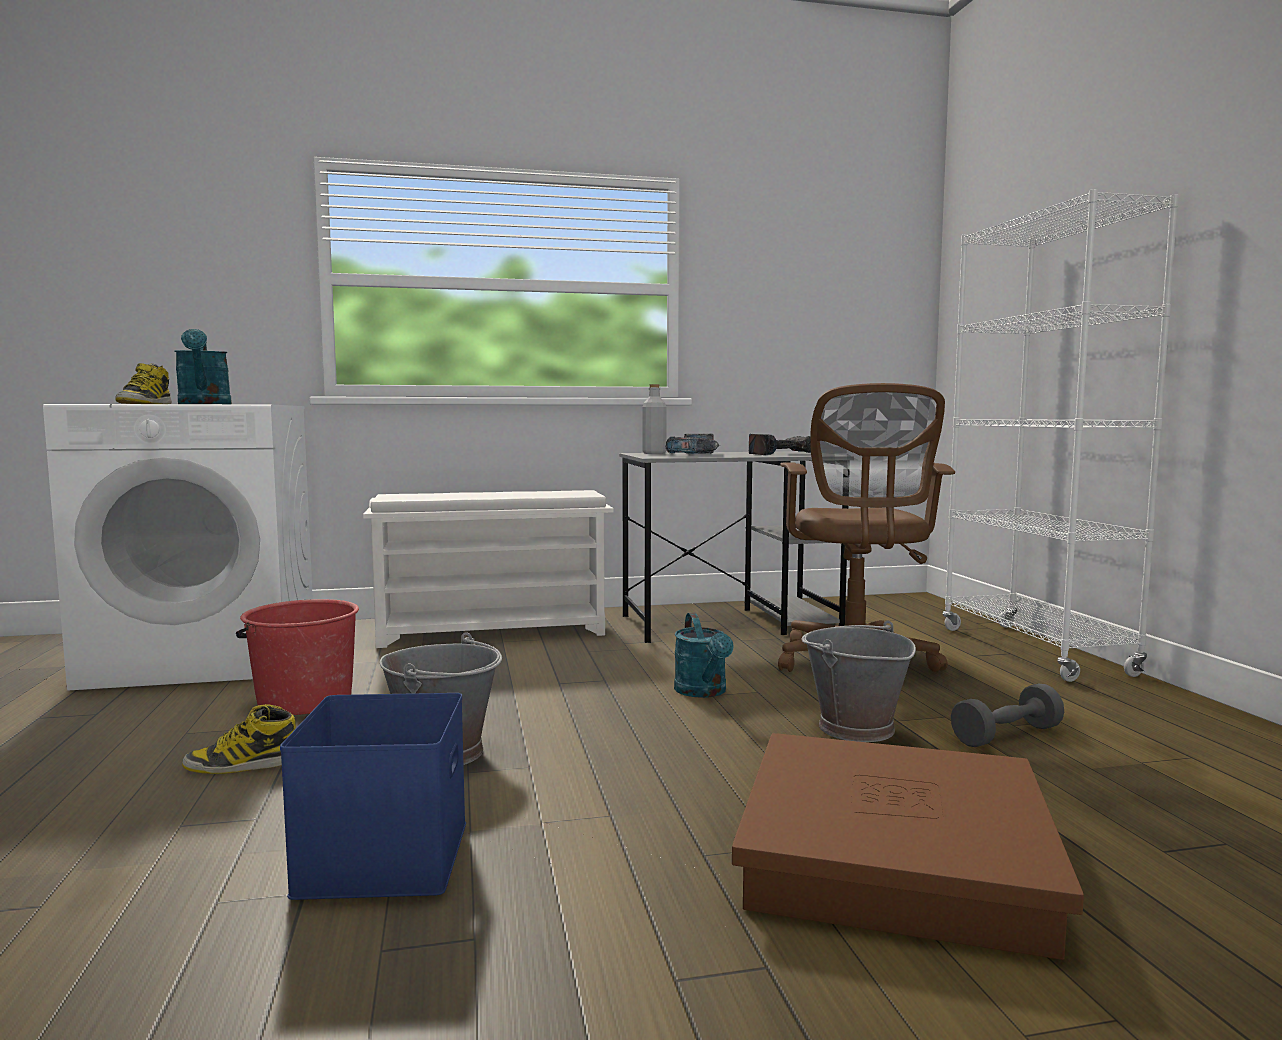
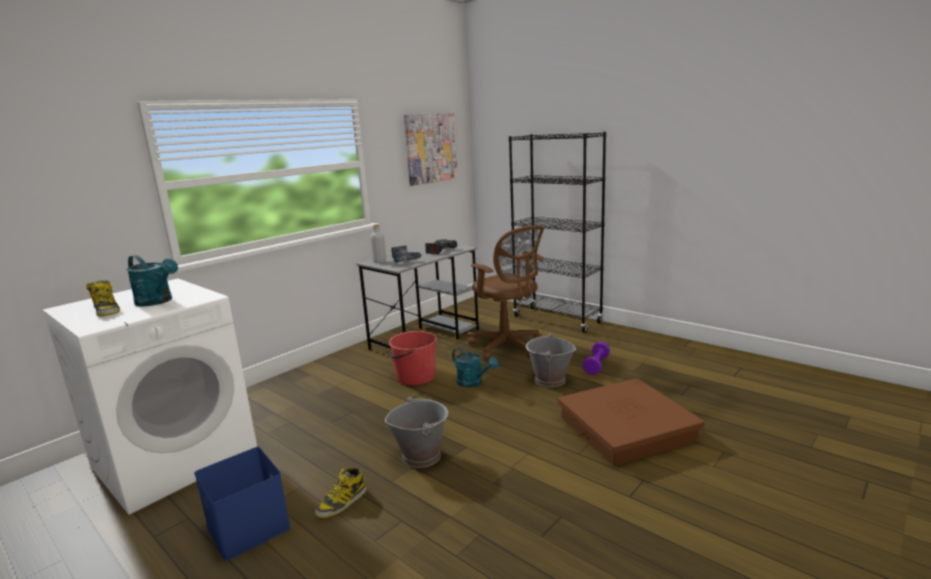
camera: 35 degrees left, 10 degrees up
(304, 700) = (299, 459): red bucket -> red bucket (415, 377)
(386, 858) = (484, 508): blue storage box -> blue storage box (250, 527)
(494, 631) = (318, 380): white shoe rack -> none
(835, 280) = (431, 148): none -> picture
(1006, 735) = (596, 365): grey dumbbell -> purple dumbbell
(1034, 651) = (557, 319): white bookcase -> black bookcase

